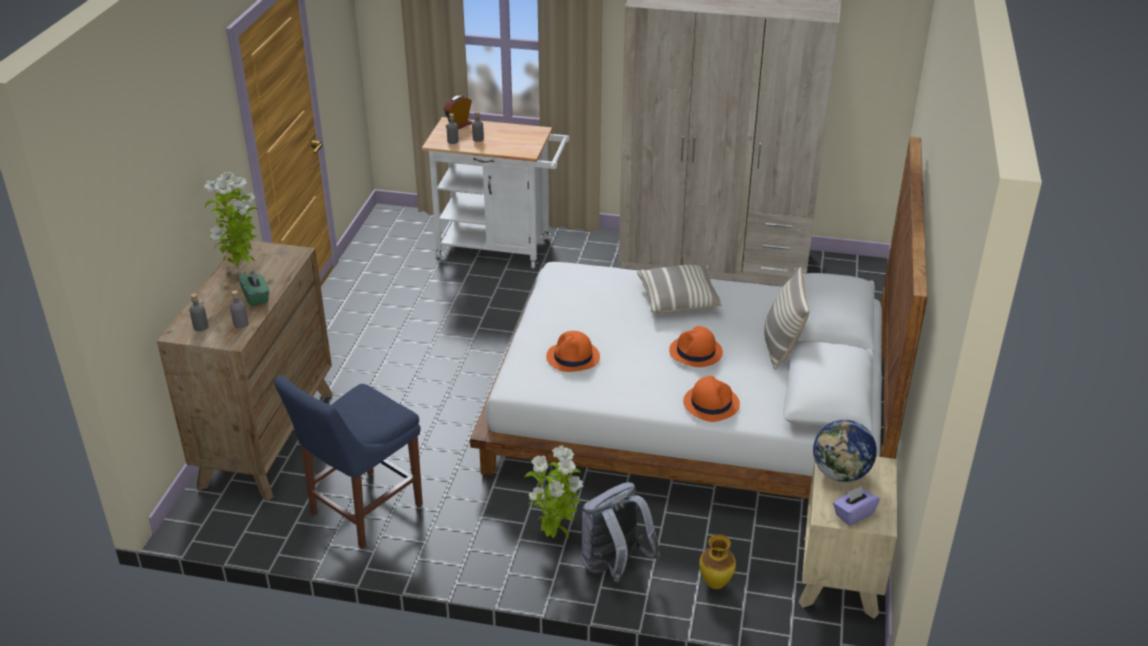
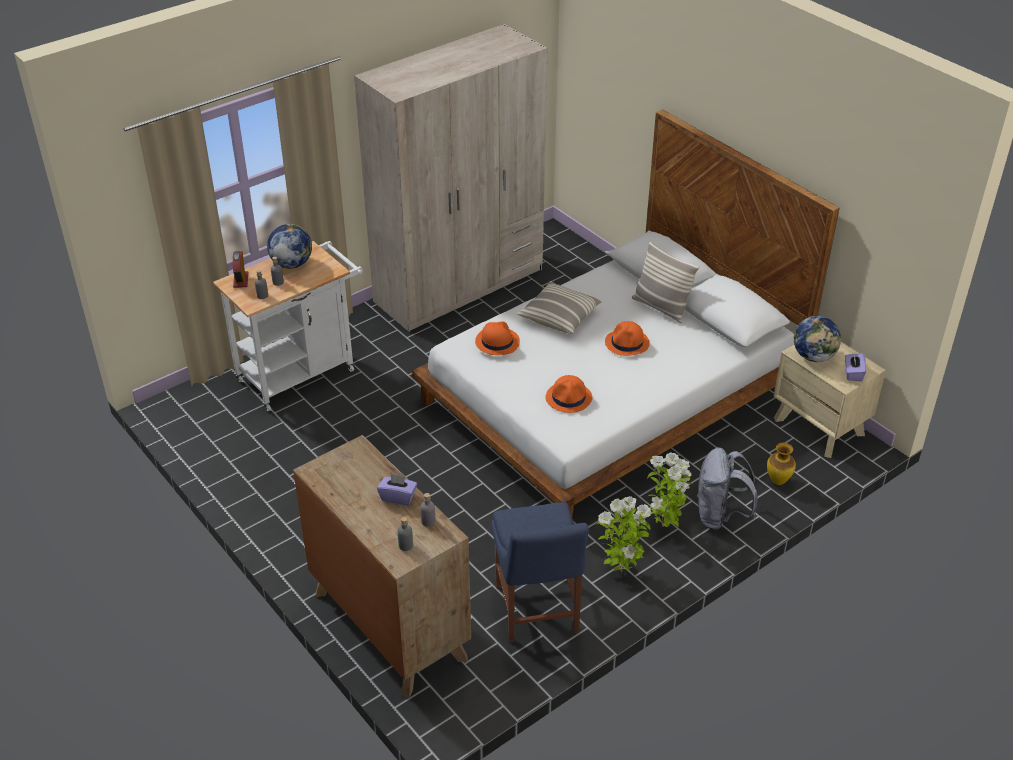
camera: 50 degrees left, 5 degrees up
(240, 269) = (344, 489): potted plant -> potted plant (621, 570)
(256, 297) = (398, 497): green tissue box -> purple tissue box
(508, 133) = (291, 264): none -> globe
(711, 403) = (685, 368): orange hat -> orange hat (497, 342)

